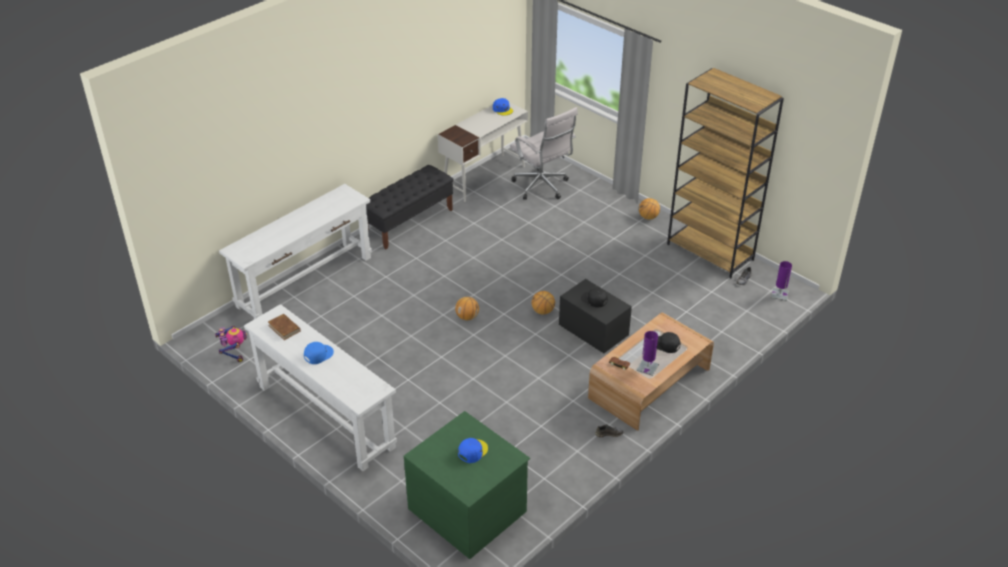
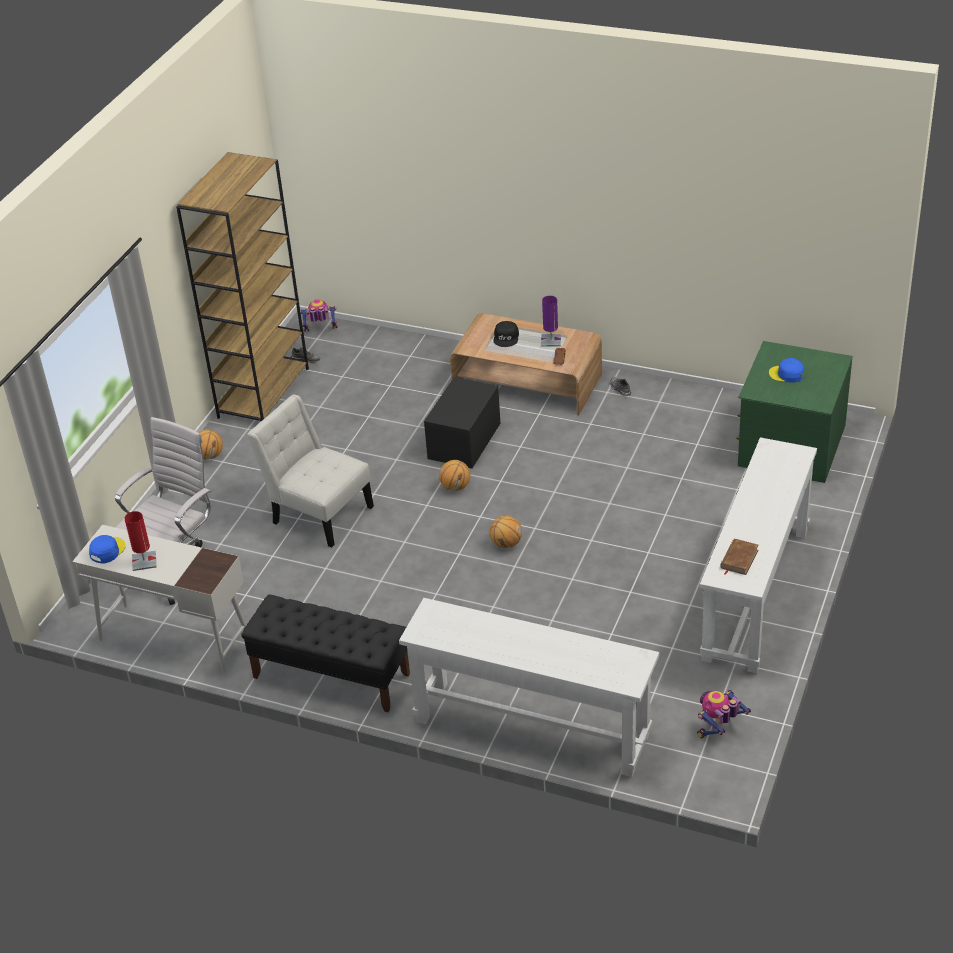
camera: 110 degrees left, 0 degrees up
(318, 354) = (758, 513): blue cap -> none
(484, 119) = (144, 561): none -> red table lamp
(557, 248) = (318, 513): none -> white chair
(594, 300) = (460, 404): black cap -> none
(779, 294) = (320, 332): purple table lamp -> toy robot

